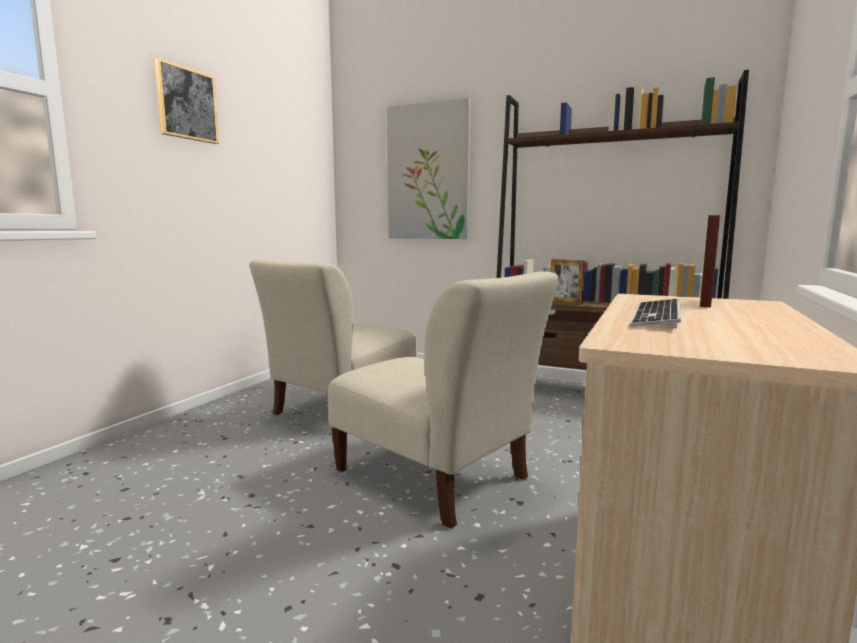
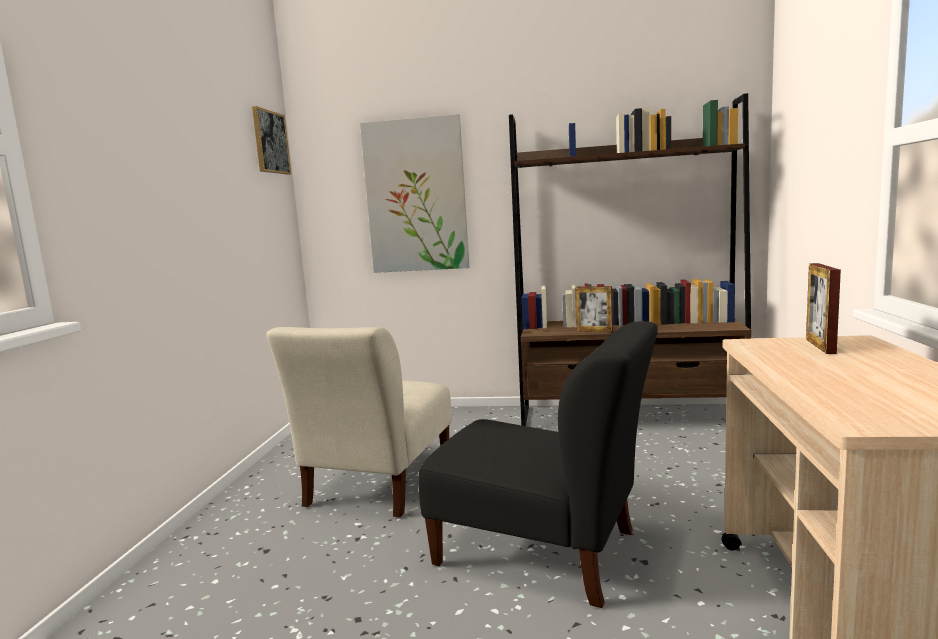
camera: 15 degrees left, 0 degrees up
(187, 104) = (152, 141): picture -> picture (270, 142)
(436, 478) = (544, 551): beige chair -> black chair
(656, 316) = (820, 375): keyboard -> none

